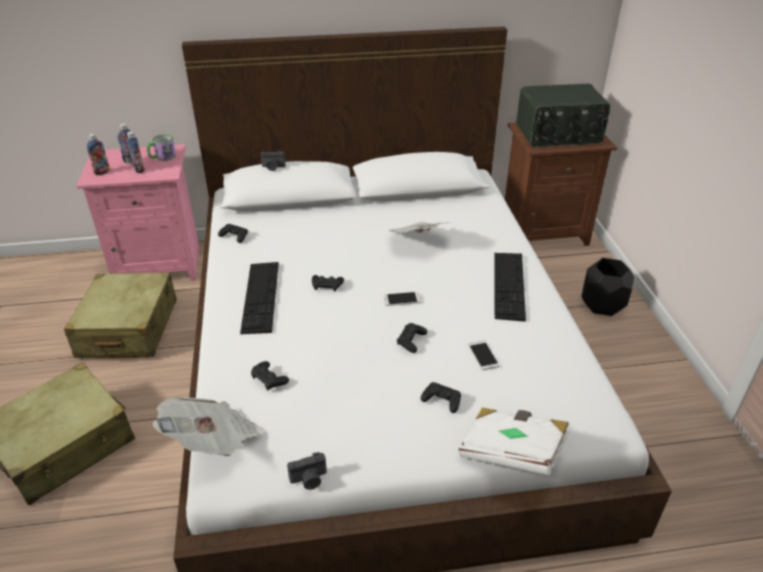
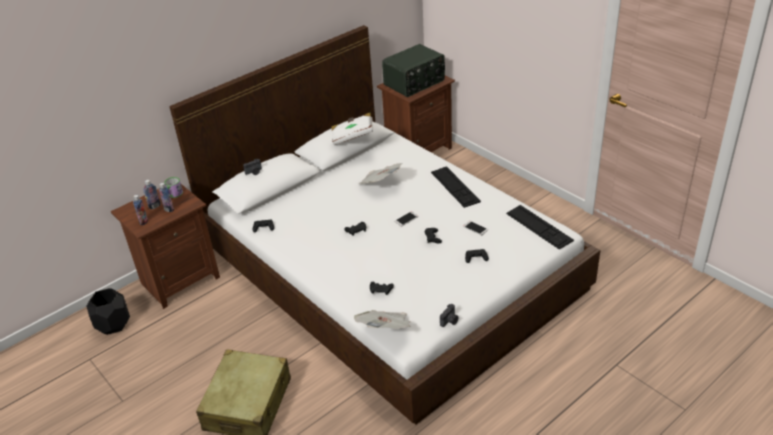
camera: 30 degrees left, 0 degrees up
(128, 329) = (208, 327): beige suitcase -> none
(159, 264) = (179, 280): pink nightstand -> brown nightstand
(260, 296) = (324, 253): keyboard -> keyboard (539, 227)
(511, 452) = (528, 264): white book -> white book (352, 136)
(602, 305) = (486, 181): black planter -> black planter (113, 324)

